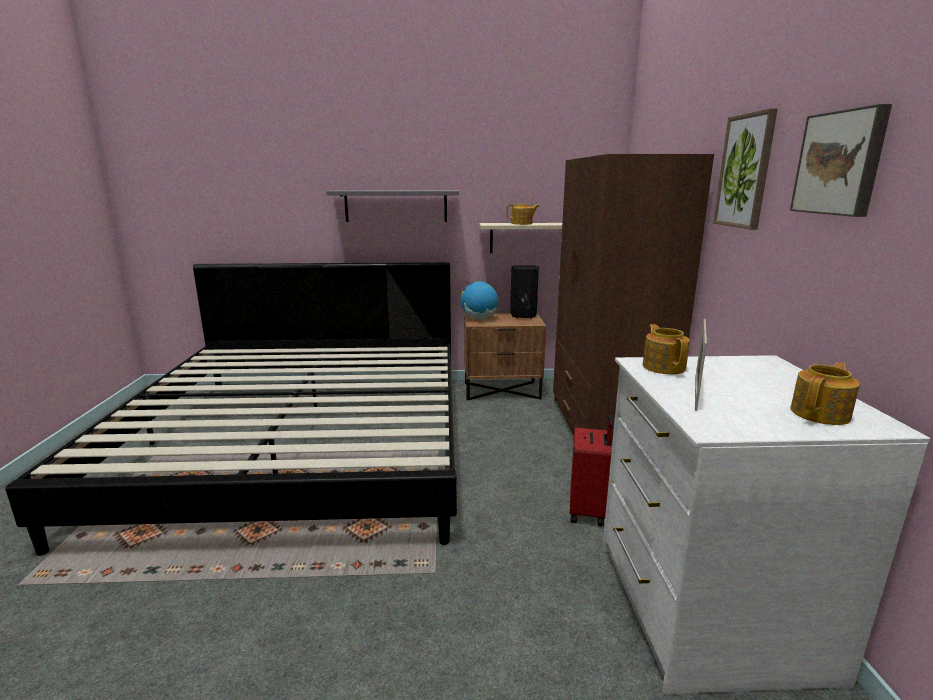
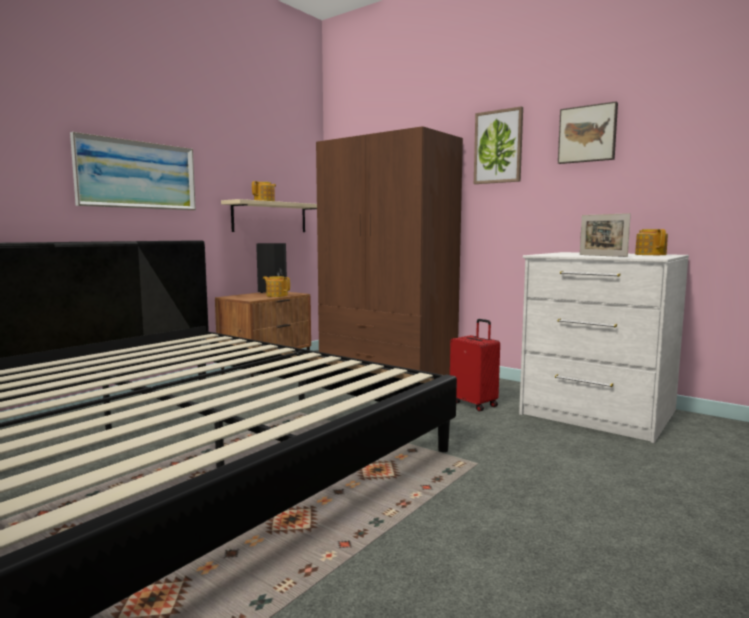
camera: 50 degrees left, 10 degrees down
(396, 206) = (137, 175): grey shelf -> picture
(479, 319) = (243, 297): globe -> none
(664, 367) = (554, 254): teapot -> teapot (276, 295)

